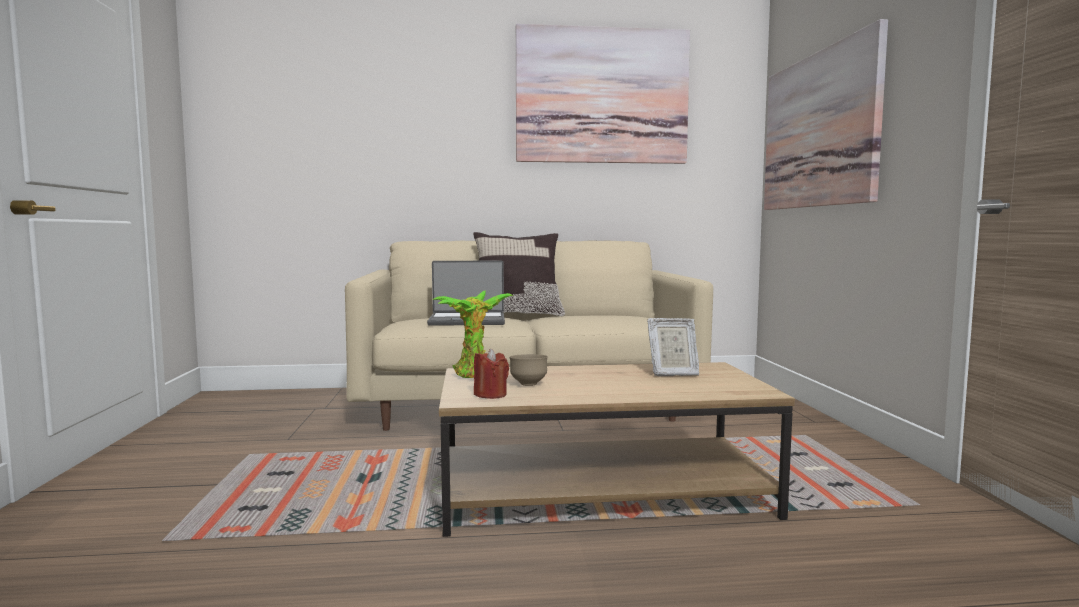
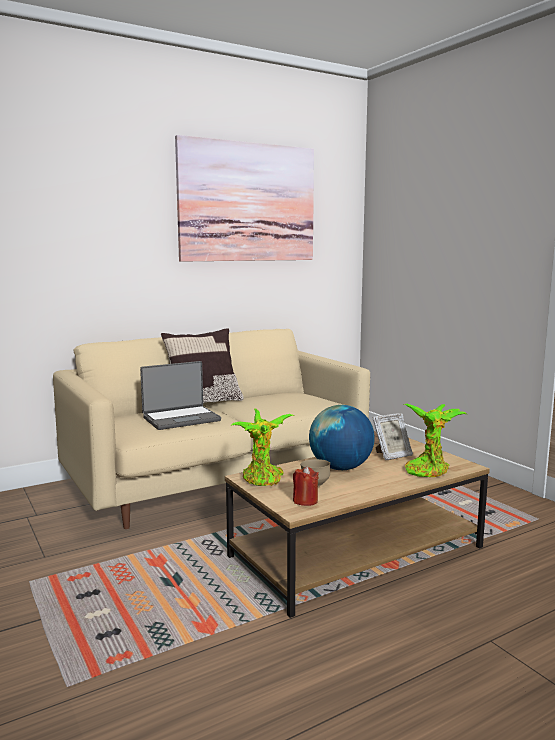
camera: 25 degrees left, 5 degrees up
(586, 376) = (340, 468): none -> globe
(698, 389) = (428, 470): none -> potted plant
(819, 130) = (422, 244): picture -> none

